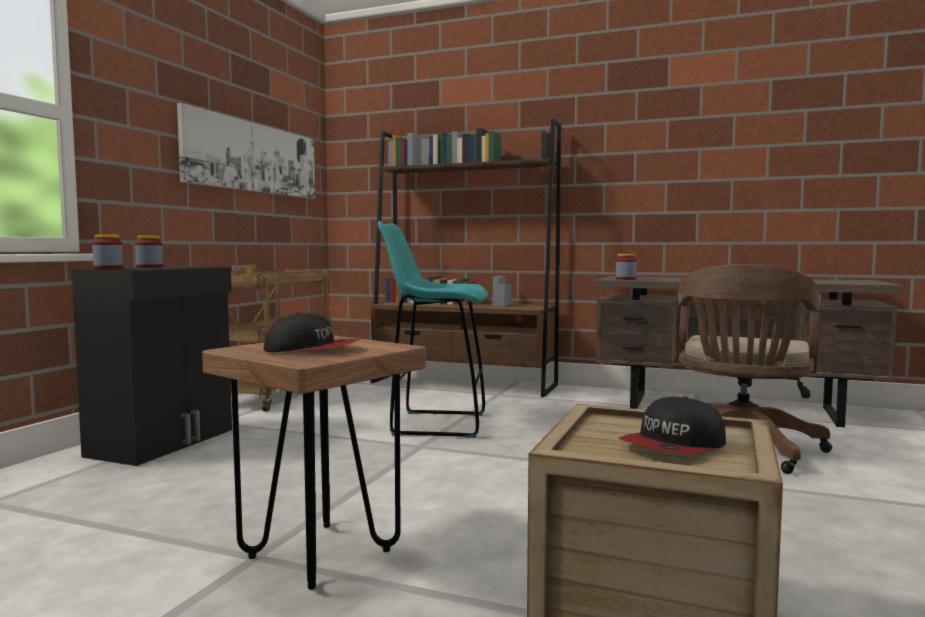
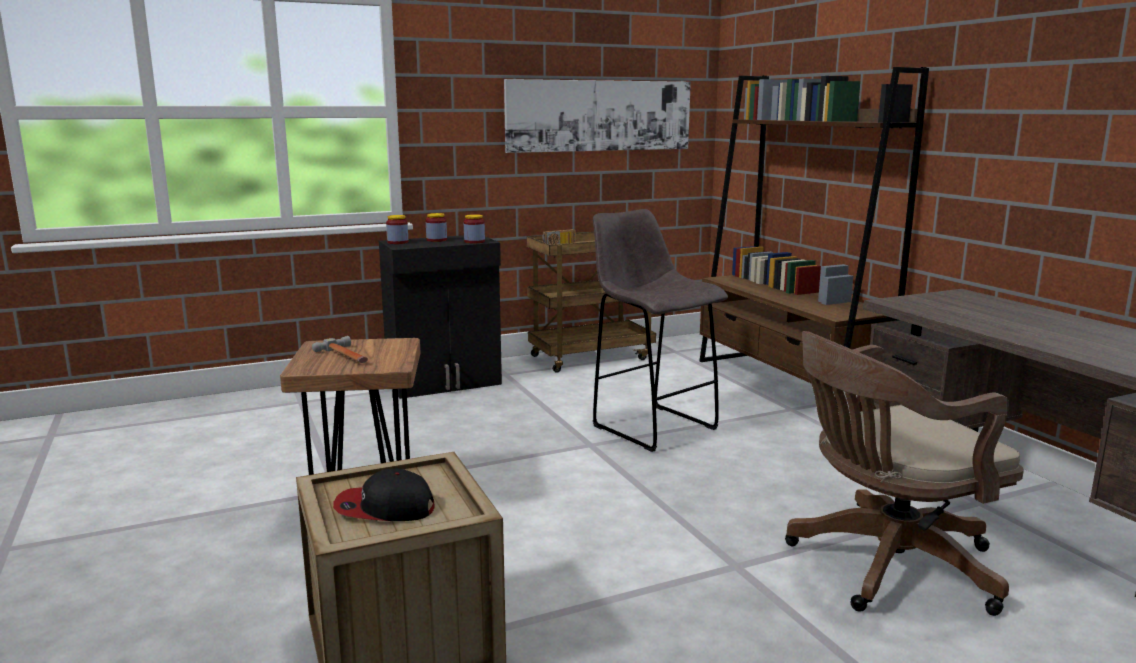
camera: 45 degrees right, 10 degrees up
(312, 350) = (346, 356): cap -> hammer
(435, 424) = (652, 426): turquoise stool -> grey stool
(625, 279) = (912, 304): jar -> jar (474, 241)

